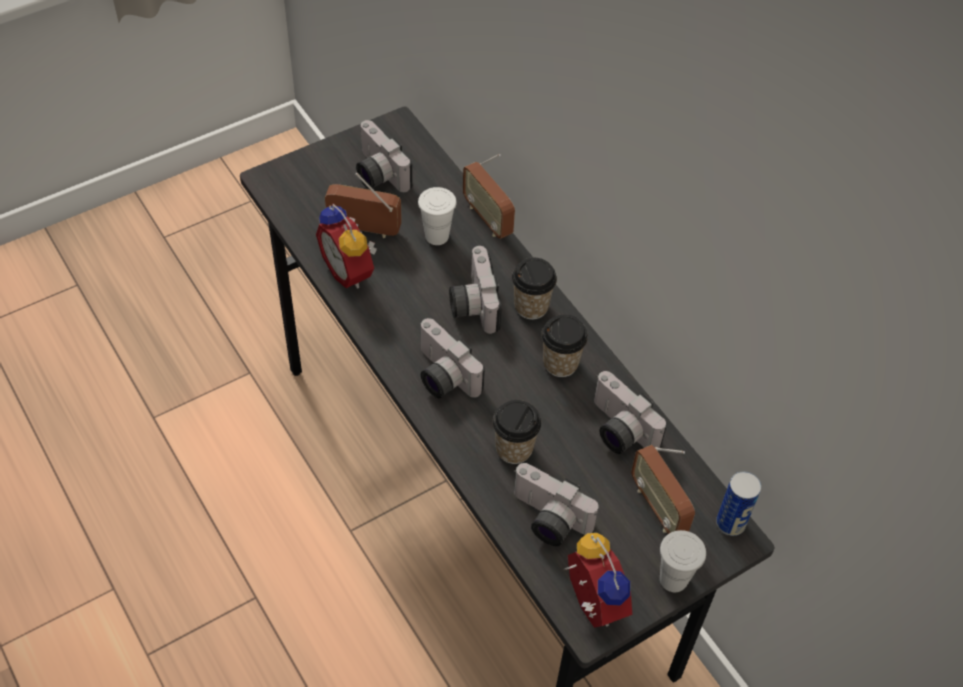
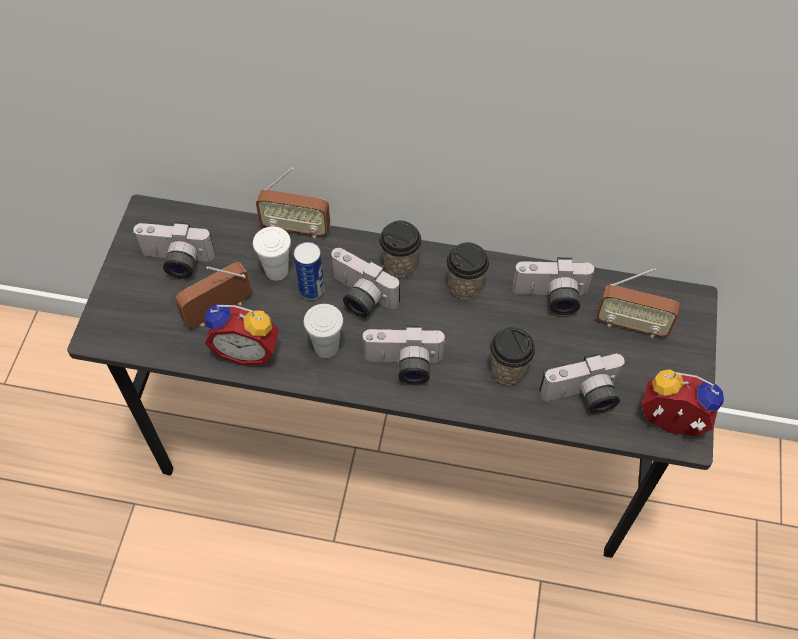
camera: 45 degrees left, 5 degrees up
(673, 579) = (692, 361): white cup -> white cup (326, 347)
(730, 523) = (678, 296): can -> can (311, 290)

